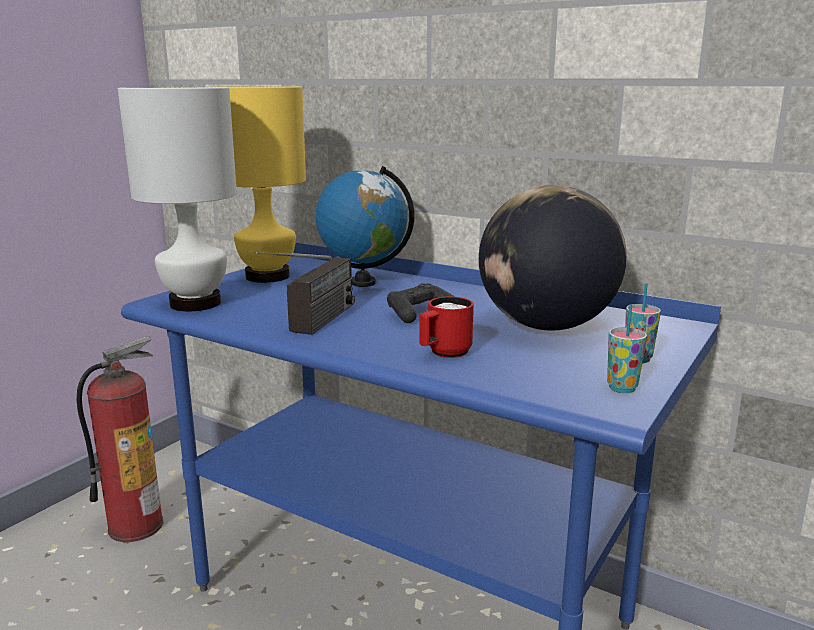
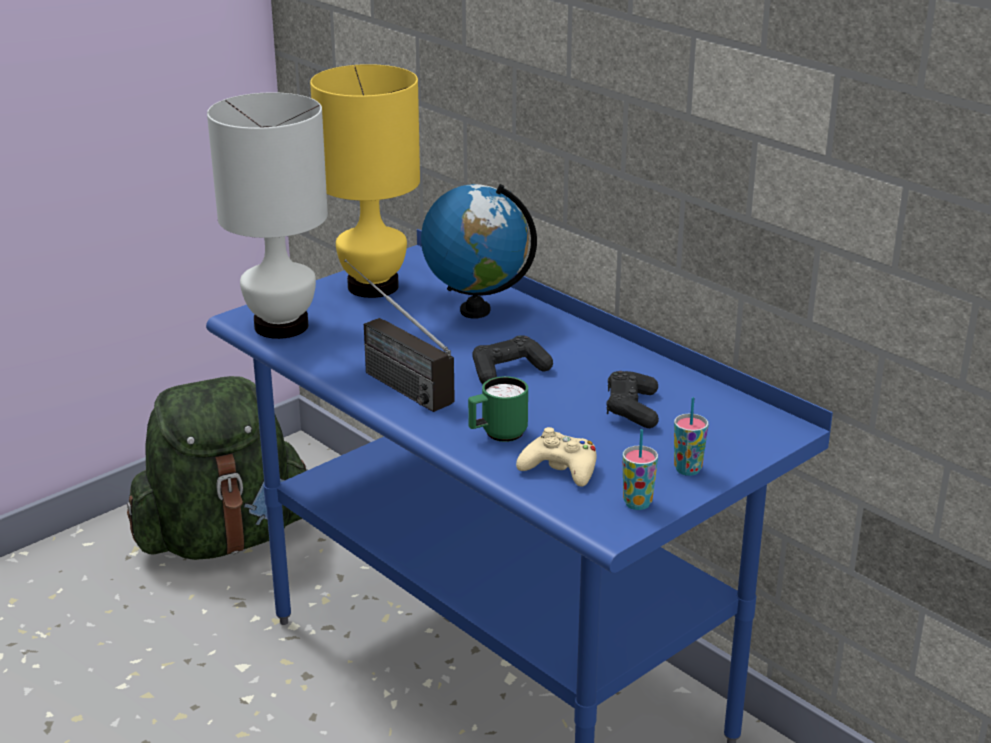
camera: 15 degrees right, 10 degrees up
(136, 525) = (224, 538): fire extinguisher -> green backpack
(313, 326) = (388, 378): radio -> radio turned 105 degrees clockwise
(444, 353) = (497, 435): red mug -> green mug
(524, 371) = (560, 469): none -> beige game controller
(546, 326) = (632, 409): globe -> black game controller

